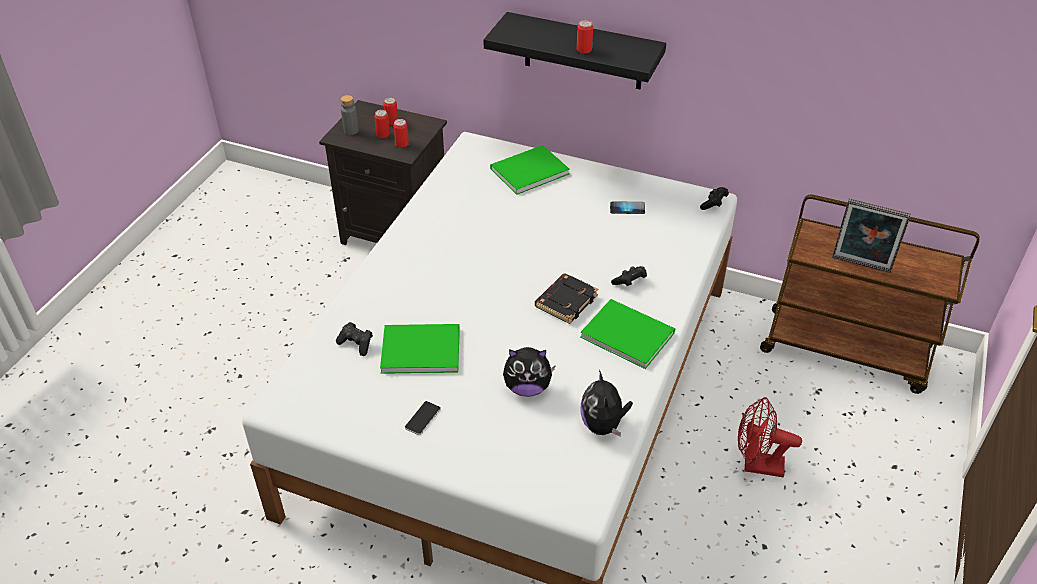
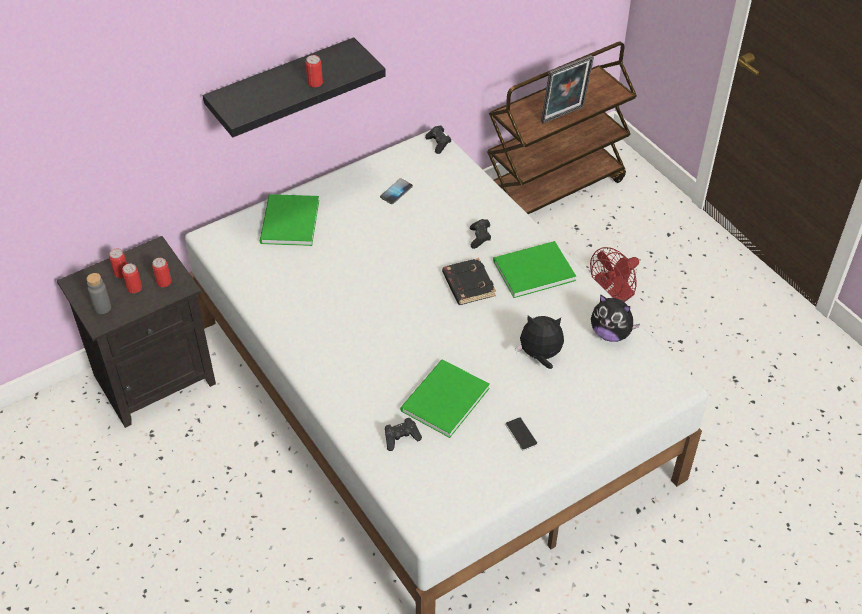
camera: 55 degrees left, 5 degrees up
(527, 388) = (540, 356): plush toy -> plush toy turned 120 degrees counterclockwise

